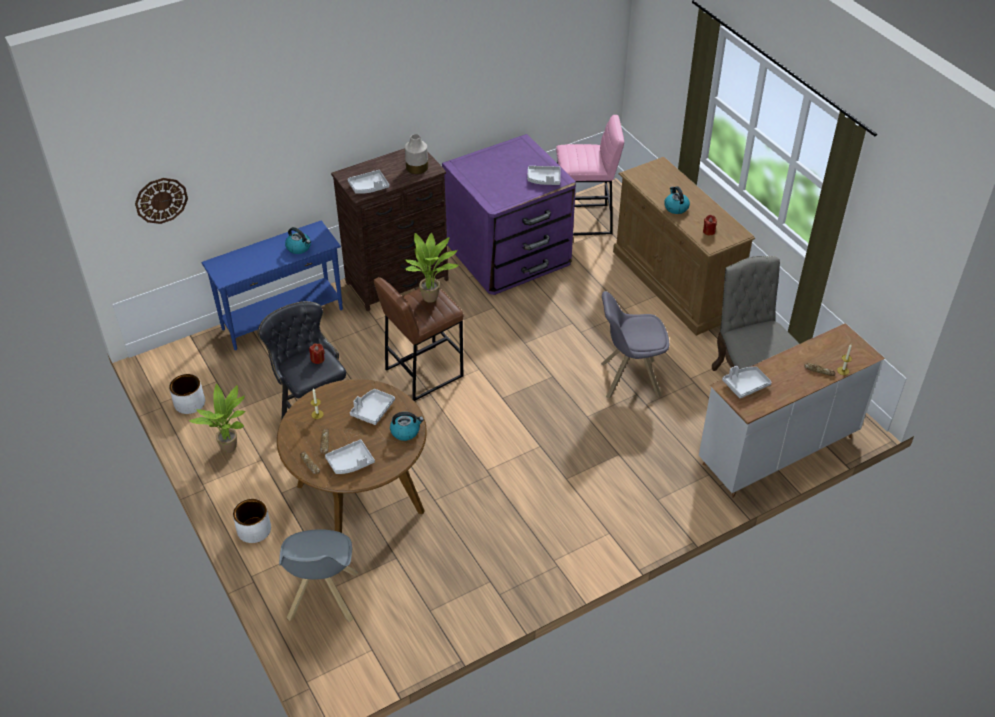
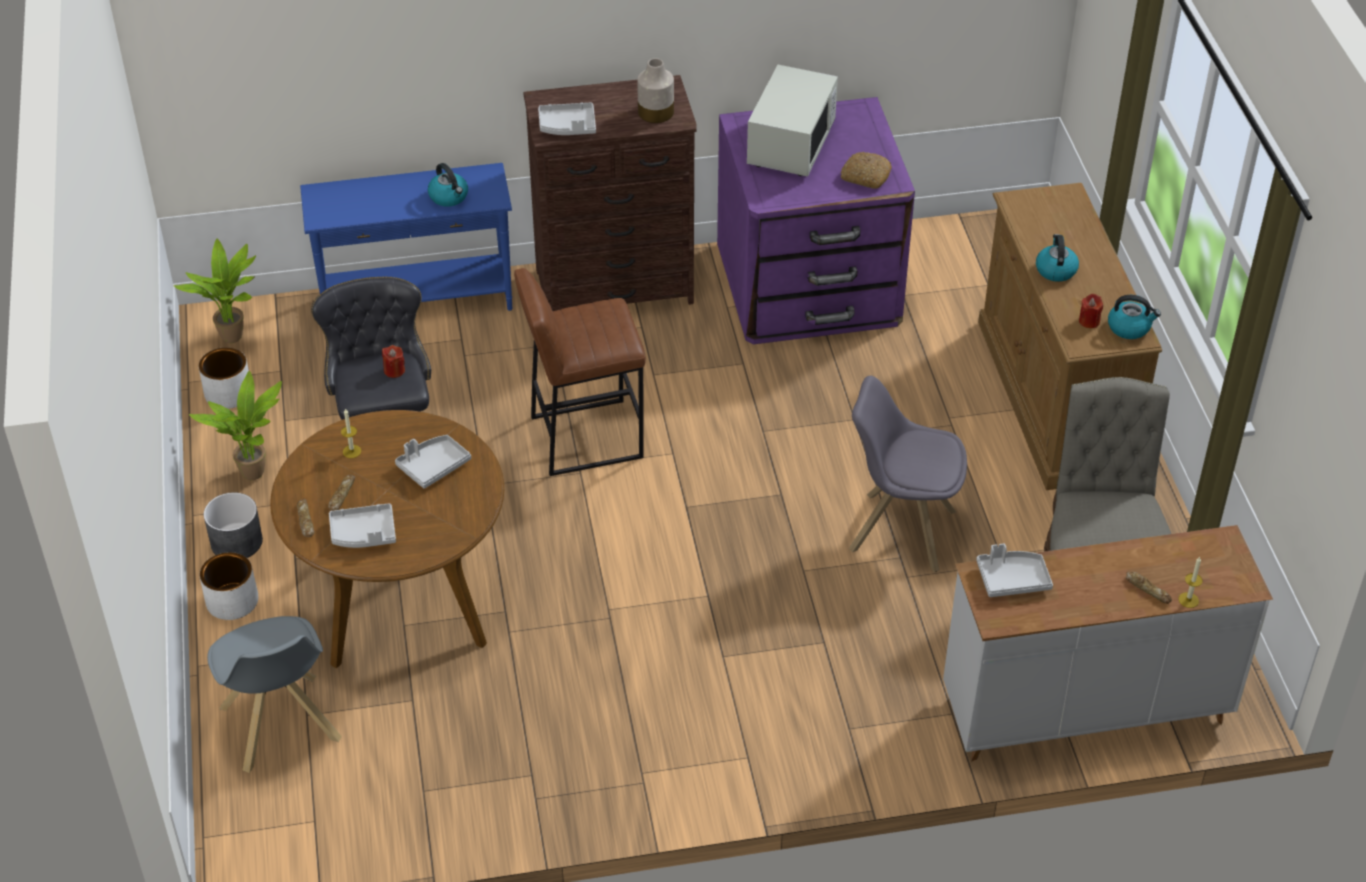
camera: 20 degrees right, 0 degrees up
(161, 200) = (245, 78): wall clock -> none
(239, 493) = (236, 542): none -> grey planter
(322, 598) = (281, 726): grey chair -> grey chair turned 45 degrees counterclockwise
(405, 431) = (465, 510): kettle -> kettle (1129, 327)
(433, 299) = (606, 322): potted plant -> potted plant (235, 338)
(492, 171) = (790, 144): none -> white microwave
(544, 179) = (865, 176): grey tray -> bread
(585, 220) = (958, 260): pink stool -> none

